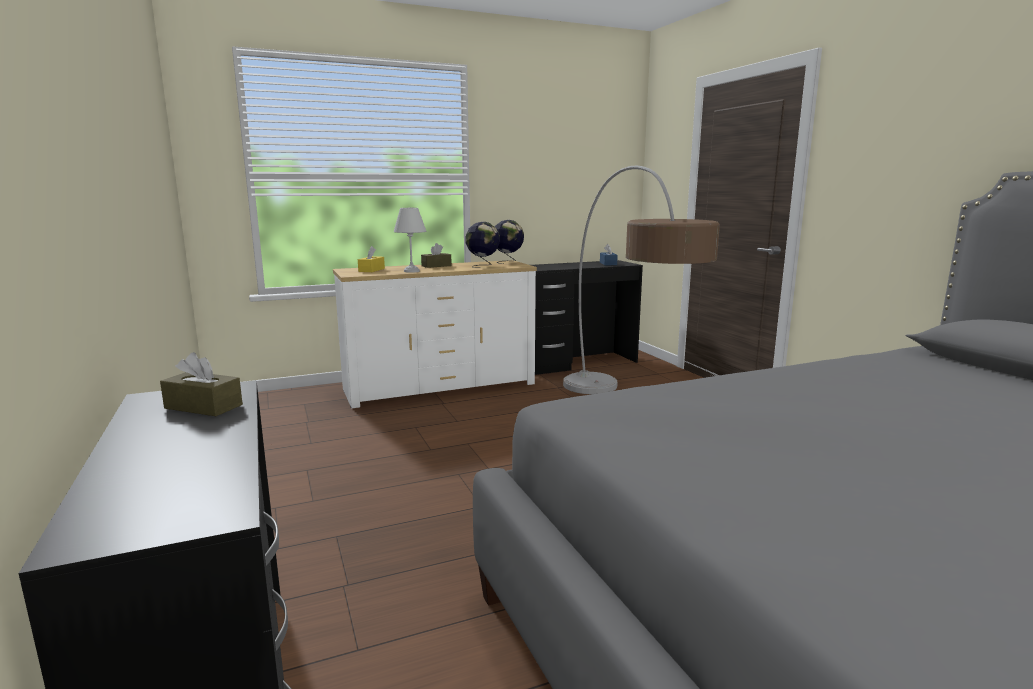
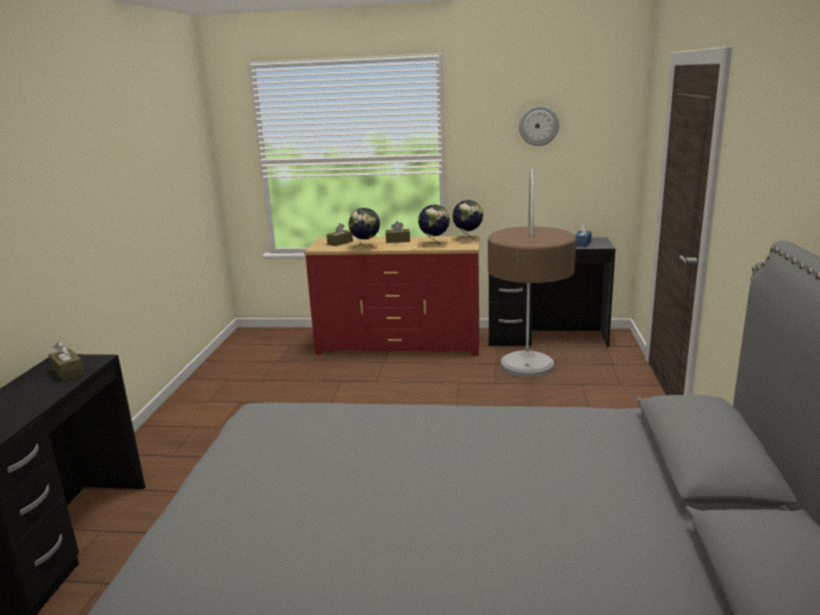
camera: 30 degrees right, 5 degrees up
(371, 270) = (340, 243): yellow tissue box -> brown tissue box
(412, 271) = (366, 247): white table lamp -> globe
(439, 387) = (399, 345): white dresser -> red dresser
(558, 149) = (538, 125): none -> wall clock

